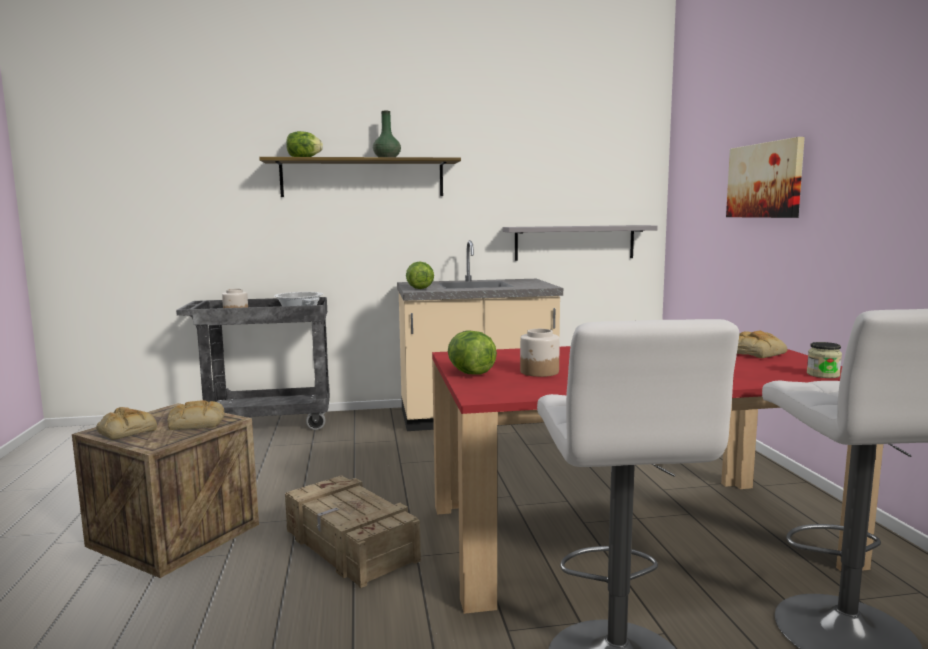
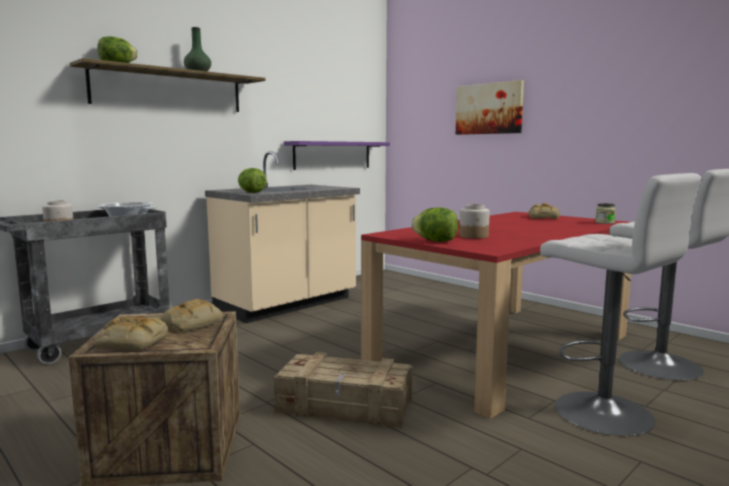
camera: 35 degrees left, 0 degrees up
(574, 242) = (332, 155): grey shelf -> purple shelf

